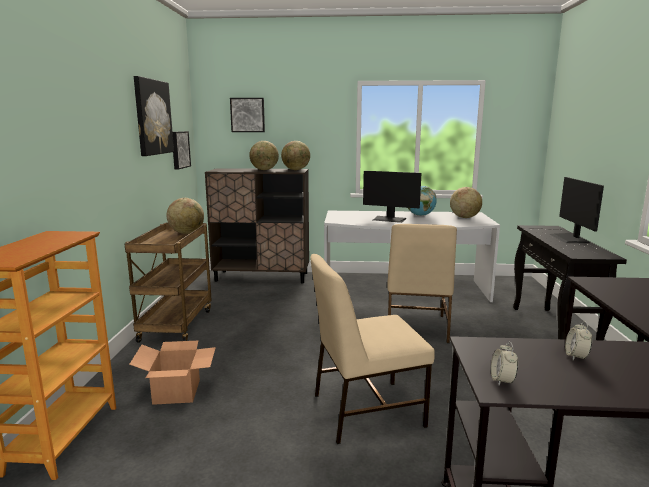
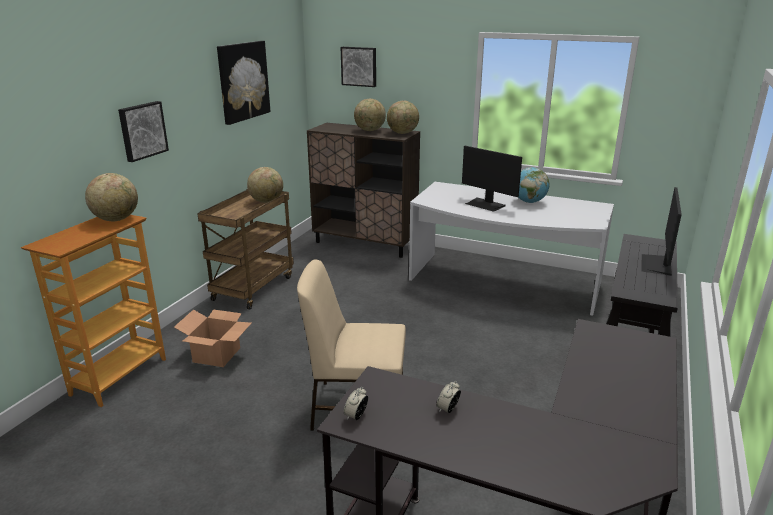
camera: 20 degrees right, 10 degrees up
(179, 149) = (282, 106): picture -> picture (142, 130)
(415, 327) = (475, 331): beige chair -> none
(464, 217) = (579, 211): globe -> globe (116, 219)

